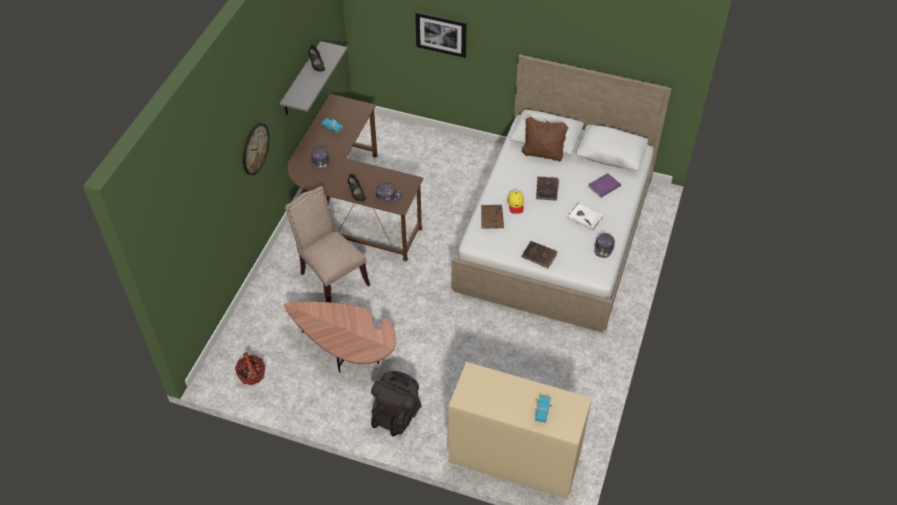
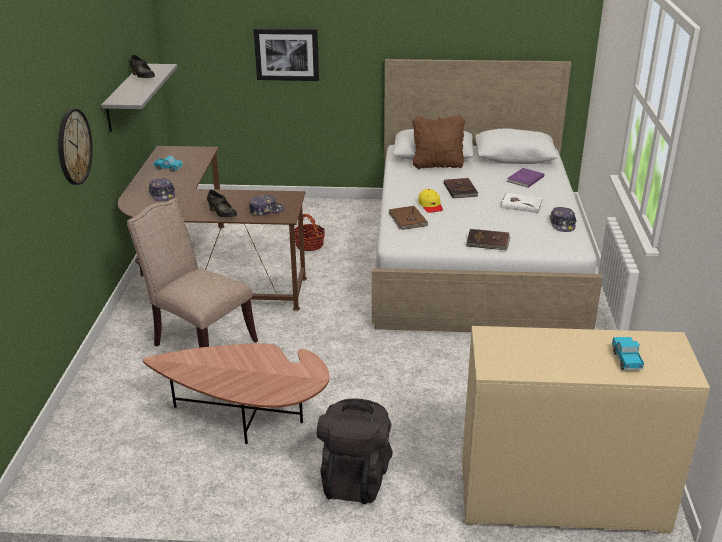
camera: 15 degrees left, 20 degrees down
(251, 374) = (104, 473): basket -> basket (309, 245)

